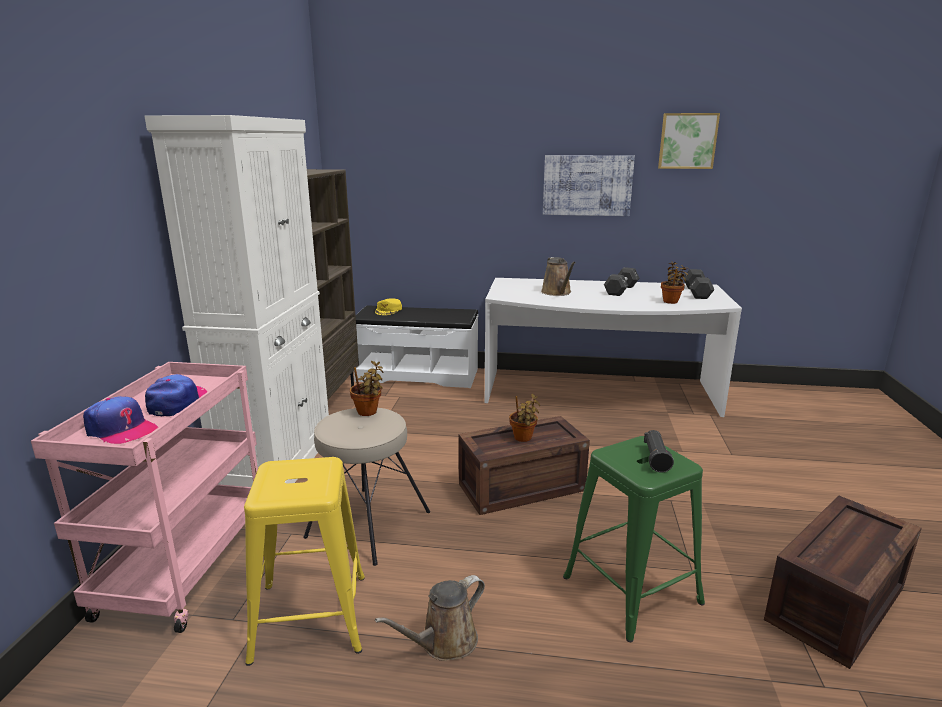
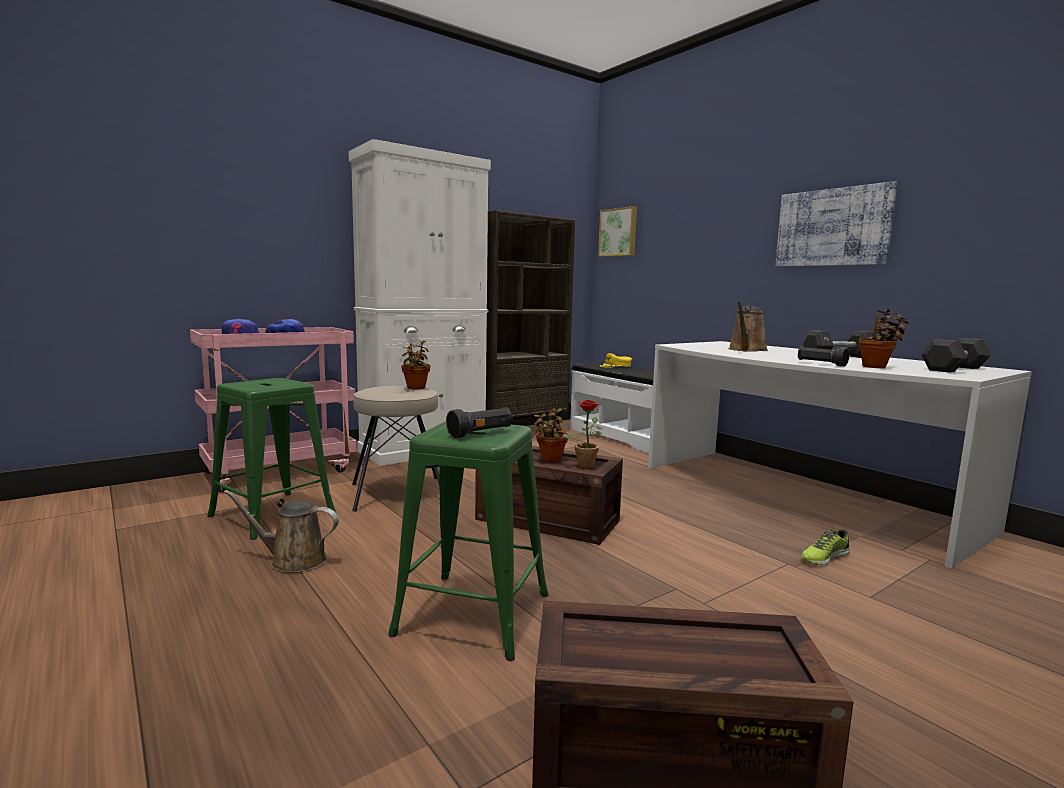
camera: 45 degrees right, 10 degrees down
(311, 616) = (272, 514): yellow stool -> green stool
(552, 433) = (585, 465): none -> potted plant
(646, 306) = (821, 364): none -> black flashlight
(680, 437) = (823, 557): none -> shoe
(687, 141) = (982, 150): picture -> picture (618, 232)

